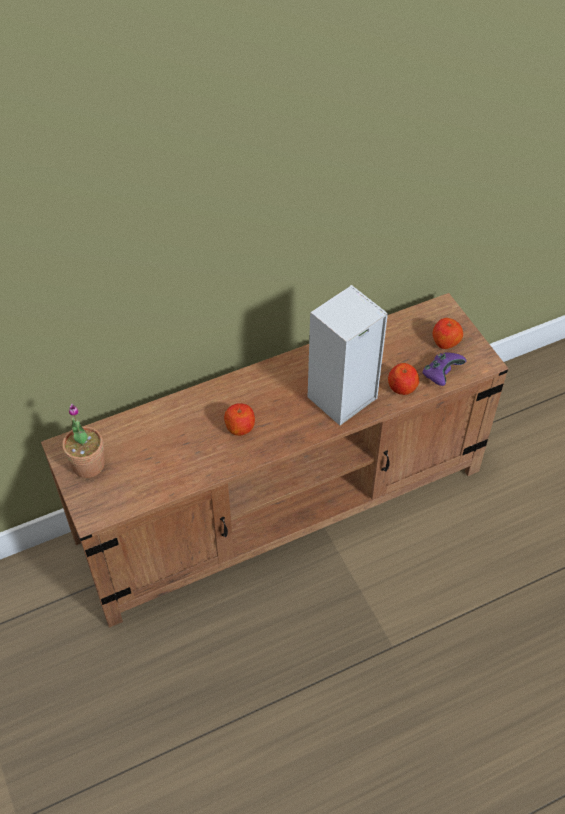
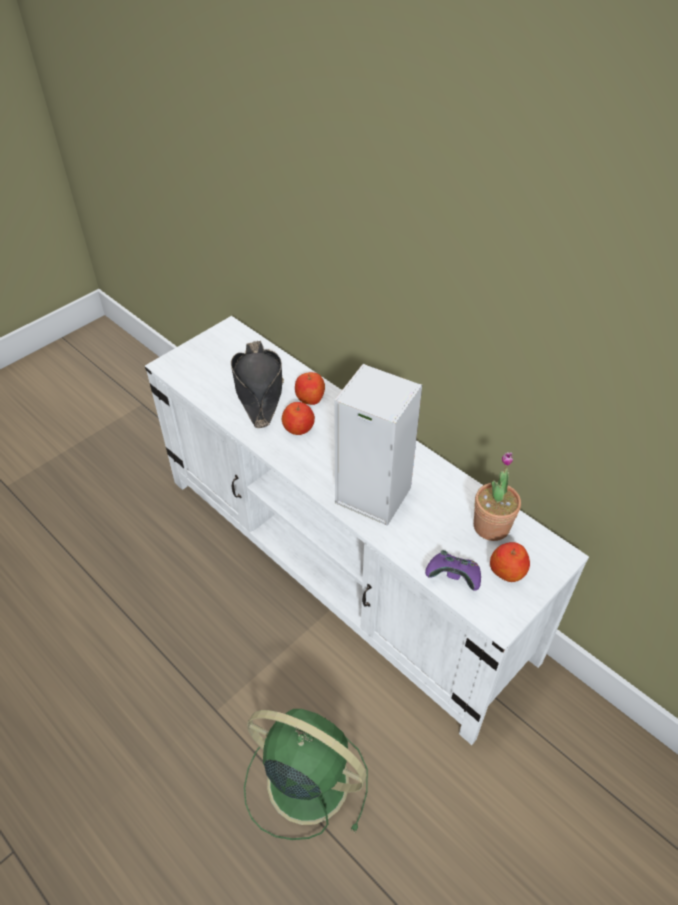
camera: 70 degrees right, 5 degrees down
(88, 464) = (217, 347): potted plant -> potted plant (491, 526)
(172, 445) = (258, 389): none -> black hat
(283, 504) = (342, 565): brown tv stand -> white tv stand
(402, 387) = (414, 544): apple -> apple (310, 398)
(473, 593) = (304, 779): none -> green fan

